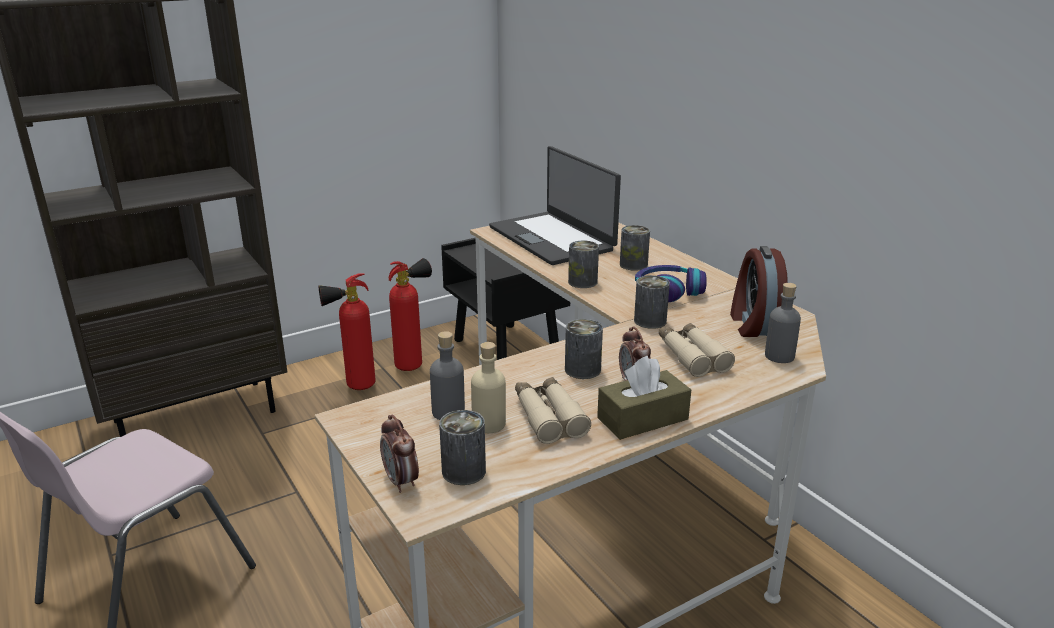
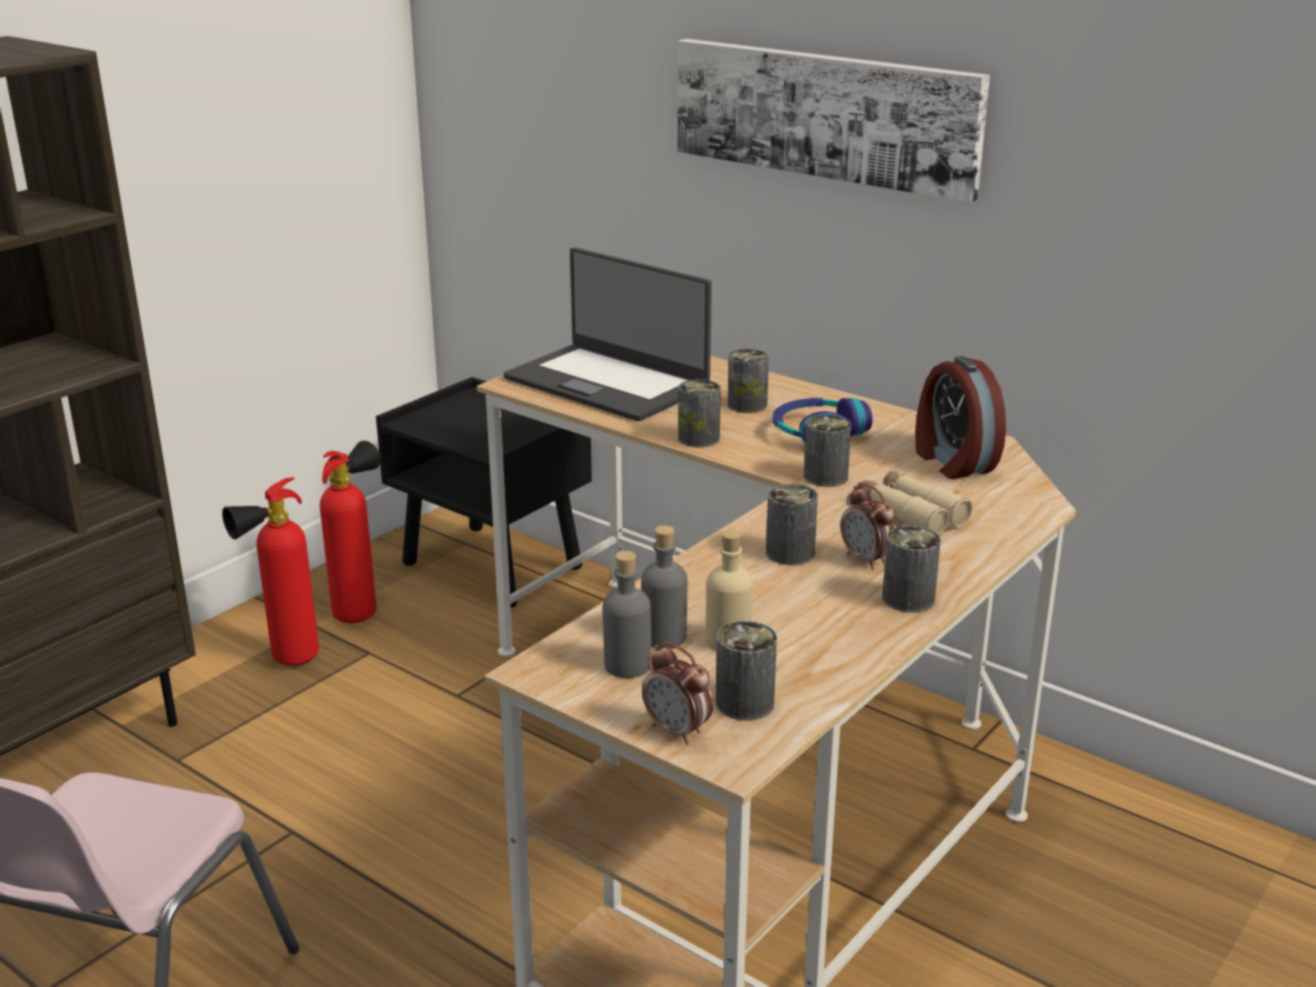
camera: 20 degrees left, 0 degrees up
(549, 417) = (795, 619): beige binoculars -> none
(642, 419) = (908, 599): brown tissue box -> can
(712, 62) = (825, 115): none -> picture
(779, 356) = (1009, 495): grey bottle -> grey bottle (627, 665)

